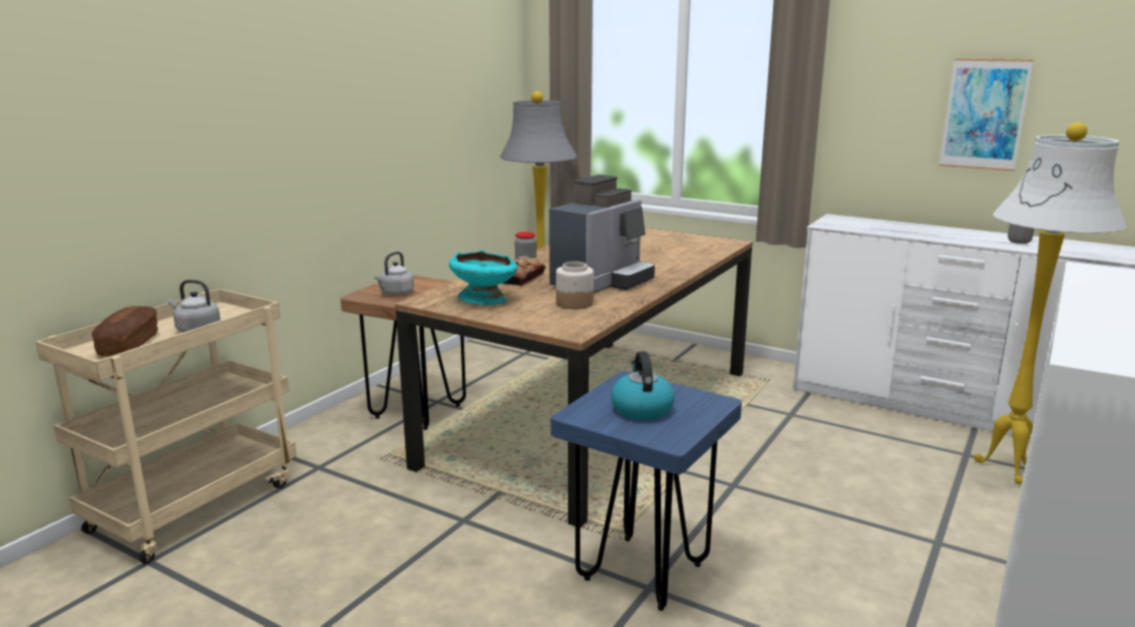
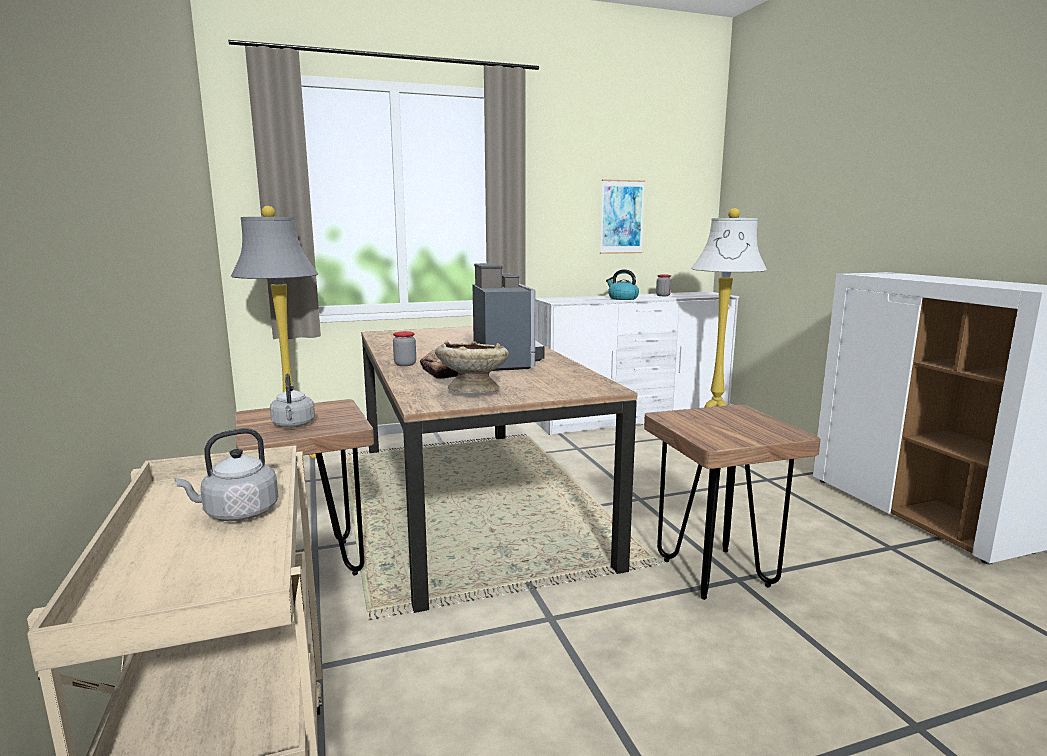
camera: 50 degrees left, 5 degrees down
(129, 345) = (186, 568): bread -> none
(484, 300) = (472, 391): turquoise bowl -> beige bowl
(574, 303) = (540, 375): jar -> none
(641, 409) = (727, 426): kettle -> kettle (622, 298)
(642, 572) = (715, 573): blue stool -> brown stool

